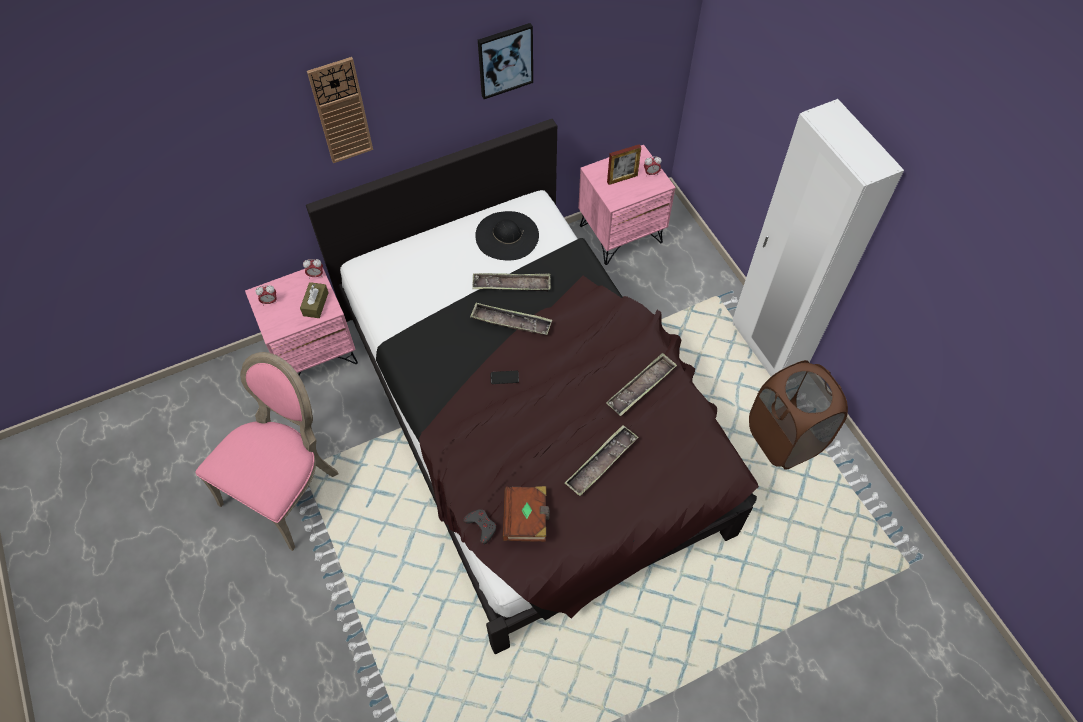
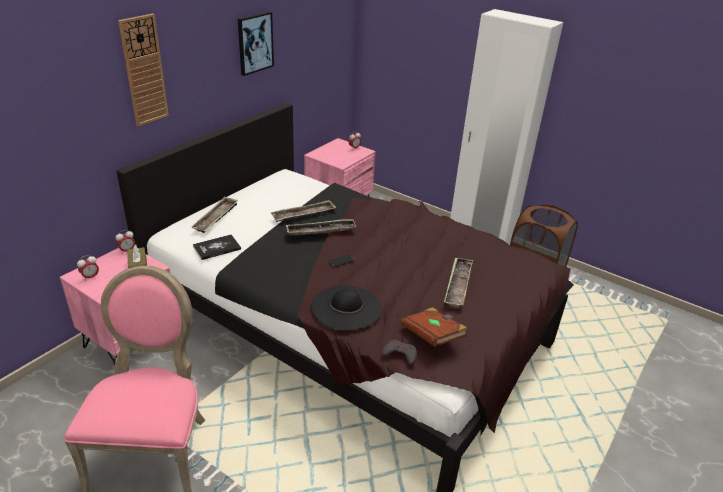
camera: 30 degrees left, 25 degrees down
(396, 307) = (217, 248): none -> book
(507, 236) = (279, 192): black hat -> black hat (346, 307)
(622, 179) = (337, 154): picture frame -> none
(641, 387) = (446, 238): tray -> tray (216, 218)

